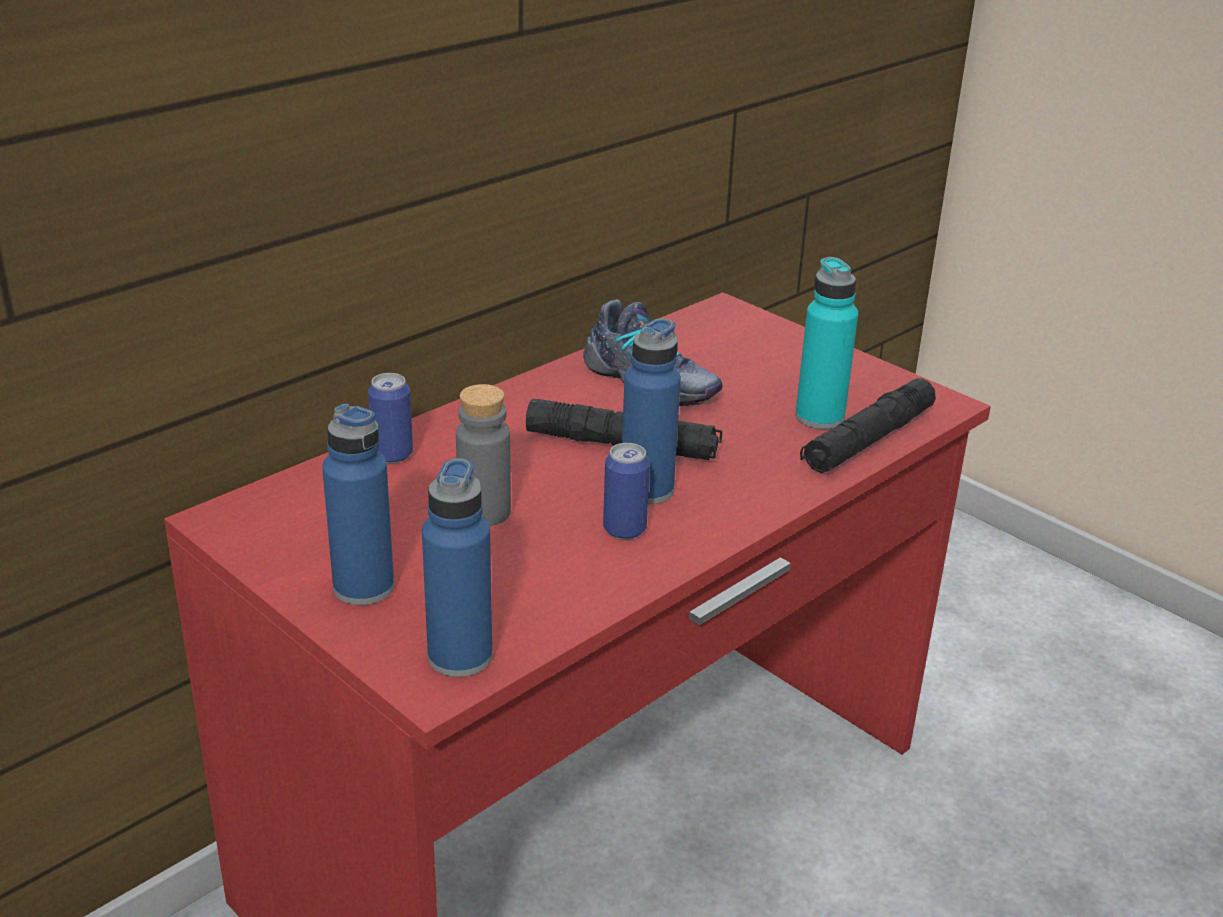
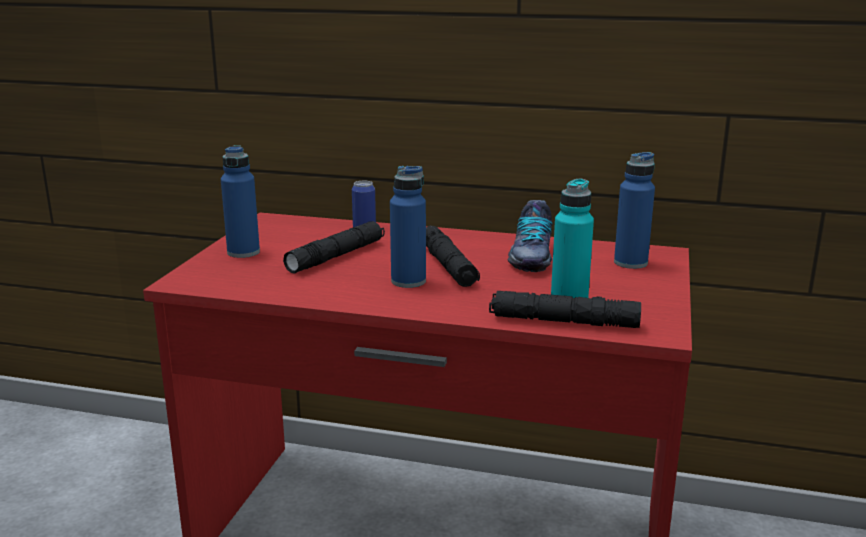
camera: 60 degrees right, 10 degrees down
(460, 657) = (206, 281): blue bottle -> blue bottle (630, 263)
(484, 512) = (336, 256): grey bottle -> black flashlight
(624, 529) = (360, 285): can -> none

